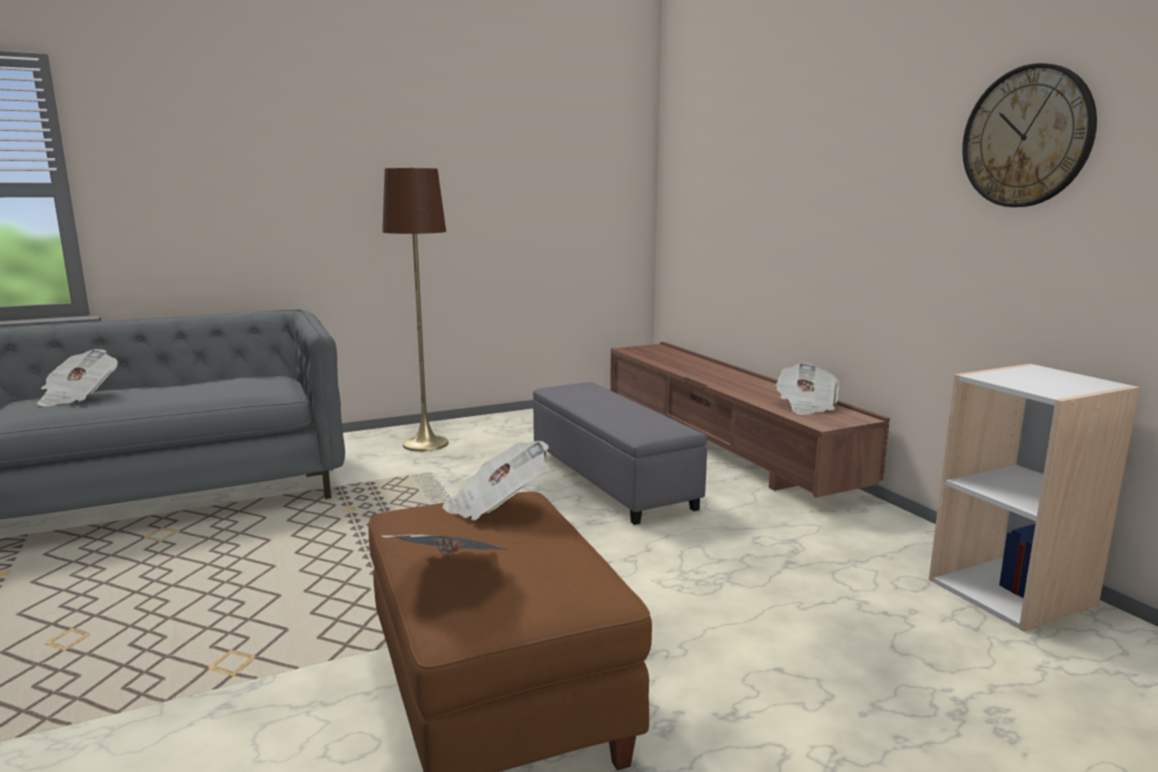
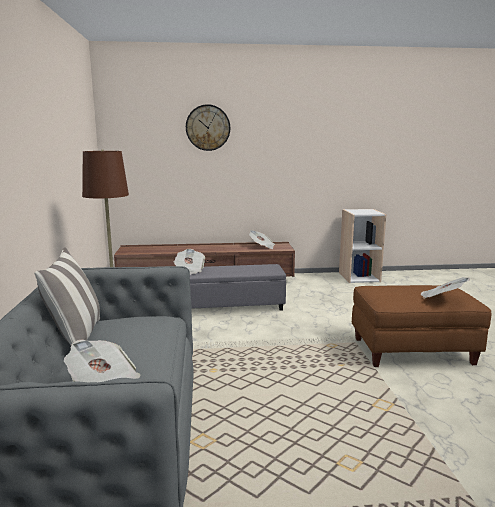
camera: 70 degrees left, 0 degrees up
(230, 376) = (75, 337): none -> pillow
(496, 506) = (381, 289): newspaper -> newspaper (189, 271)
(1027, 137) = (331, 139): wall clock -> wall clock (208, 127)

